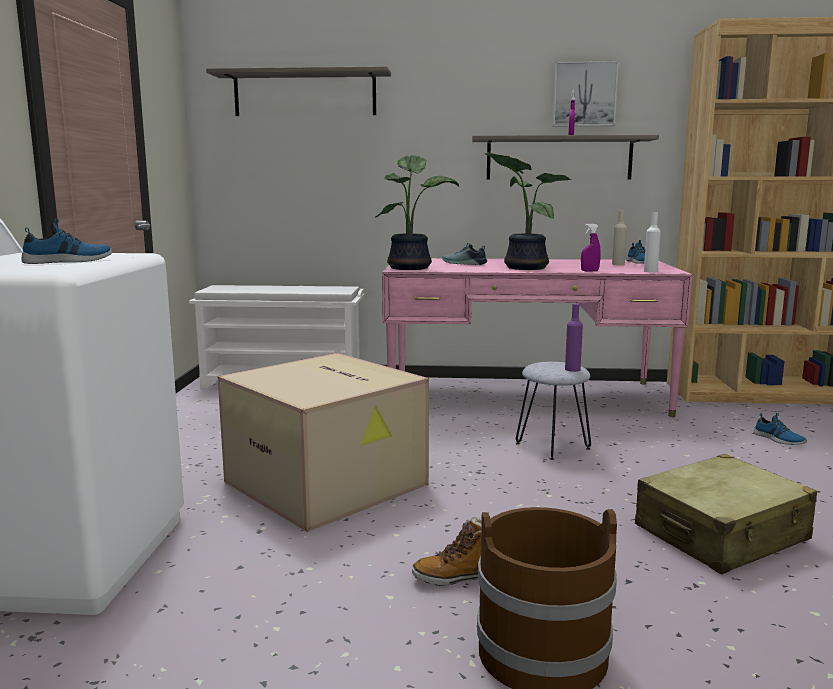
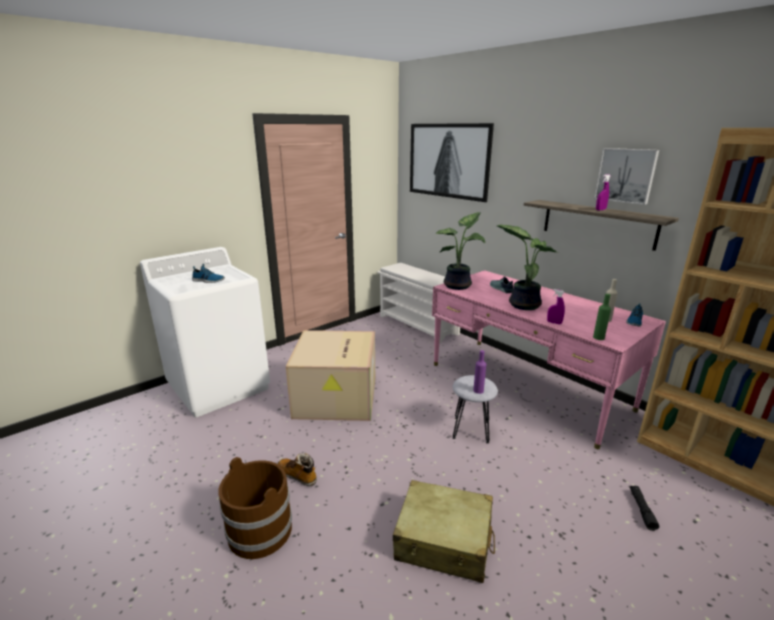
camera: 45 degrees right, 10 degrees up
(305, 94) = (449, 161): shelf -> picture
(650, 271) = (598, 337): white bottle -> green bottle
(778, 439) = (642, 510): shoe -> black flashlight

